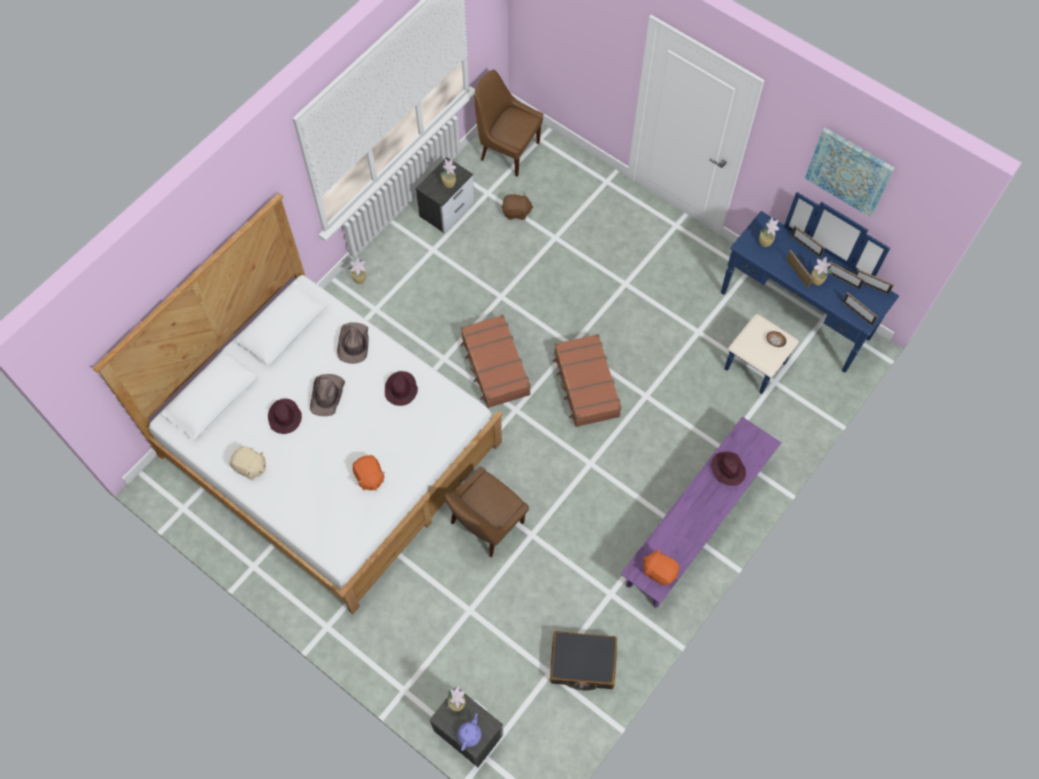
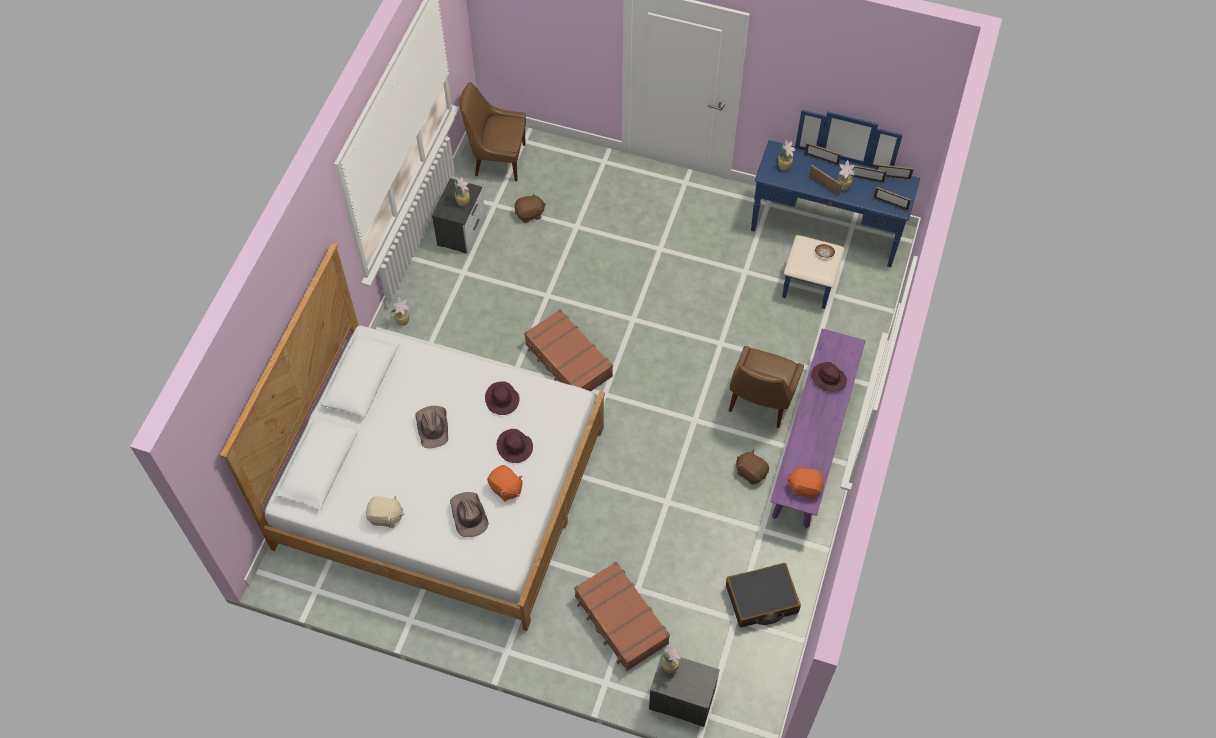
camera: 20 degrees left, 5 degrees down
(285, 418) = (400, 460): purple hat -> purple hat (515, 447)
(353, 344) = (438, 372): brown hat -> brown hat (468, 515)
(469, 734) = (693, 689): purple teapot -> none
(485, 524) = (619, 507): brown chair -> brown chair (760, 403)
(585, 385) = (661, 351): brown suitcase -> brown suitcase (621, 620)
(623, 533) = (751, 472): none -> brown plush toy
(849, 171) = (848, 74): picture -> none

